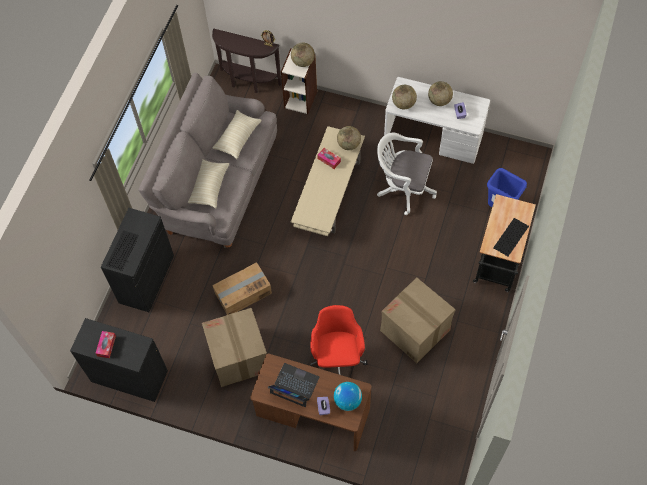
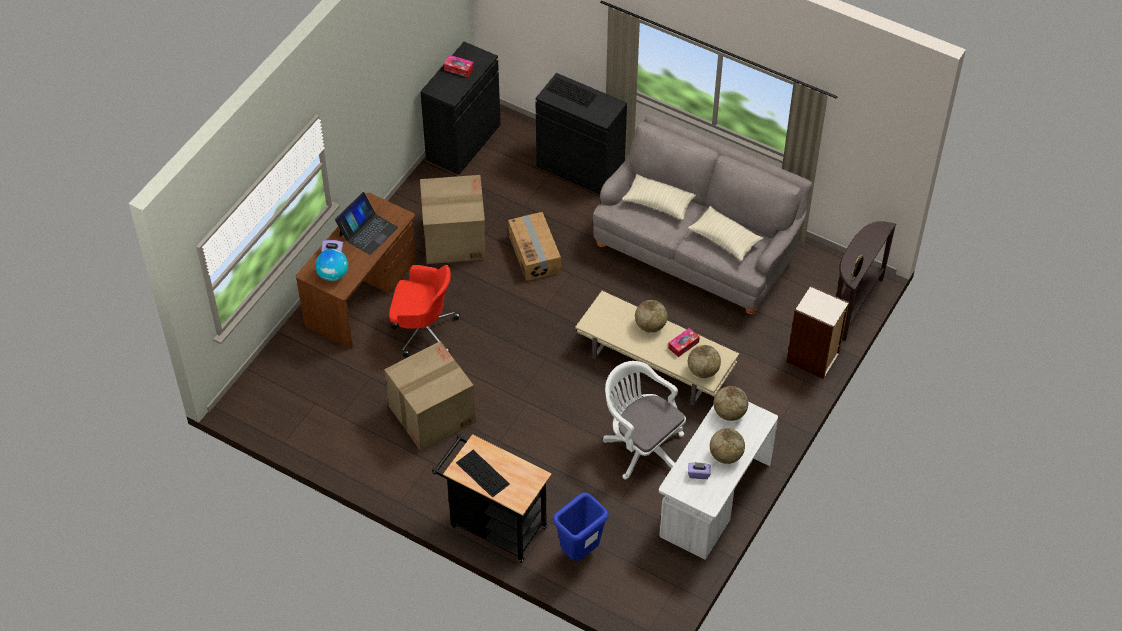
camera: 100 degrees right, 10 degrees down
(303, 62) = (821, 311): globe -> globe (650, 326)
(403, 188) = (641, 446): white office chair -> white office chair turned 75 degrees counterclockwise

